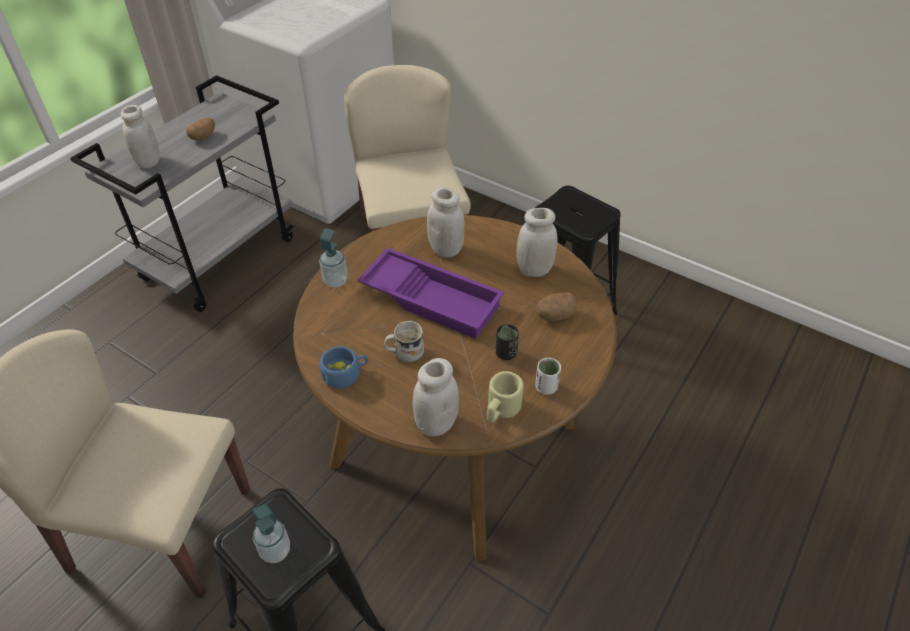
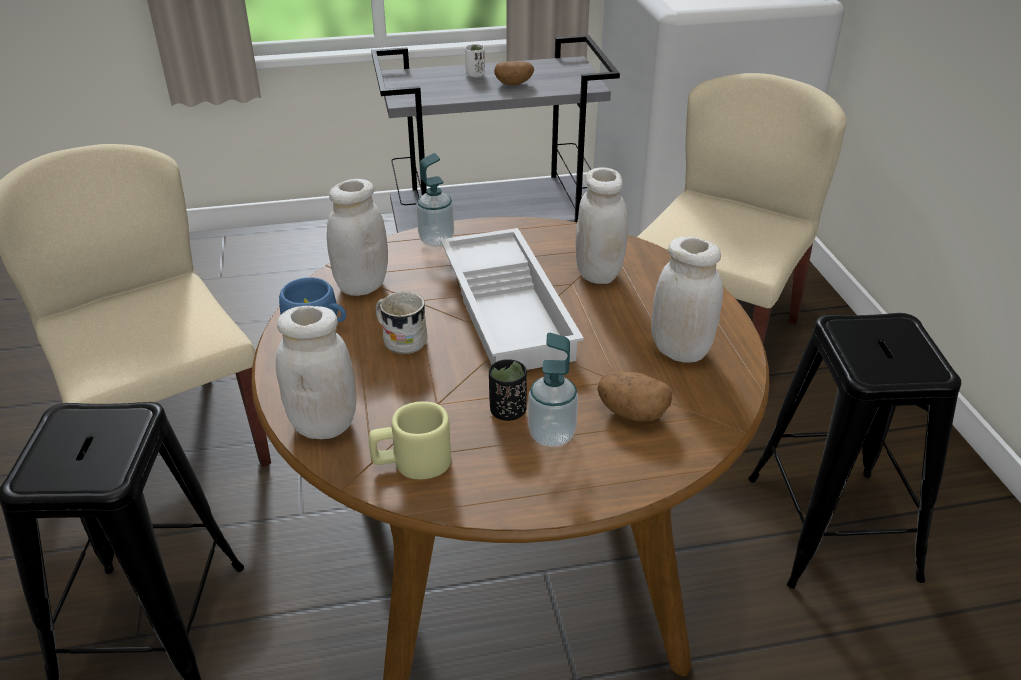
camera: 45 degrees right, 10 degrees down
(148, 162) = (438, 84): white jar -> white jar (361, 285)
(275, 551) = (75, 453): soap dispenser -> soap dispenser (551, 435)
(432, 298) = (510, 309): purple tray -> white tray
(546, 387) = (500, 478): white cup -> white cup (475, 74)

